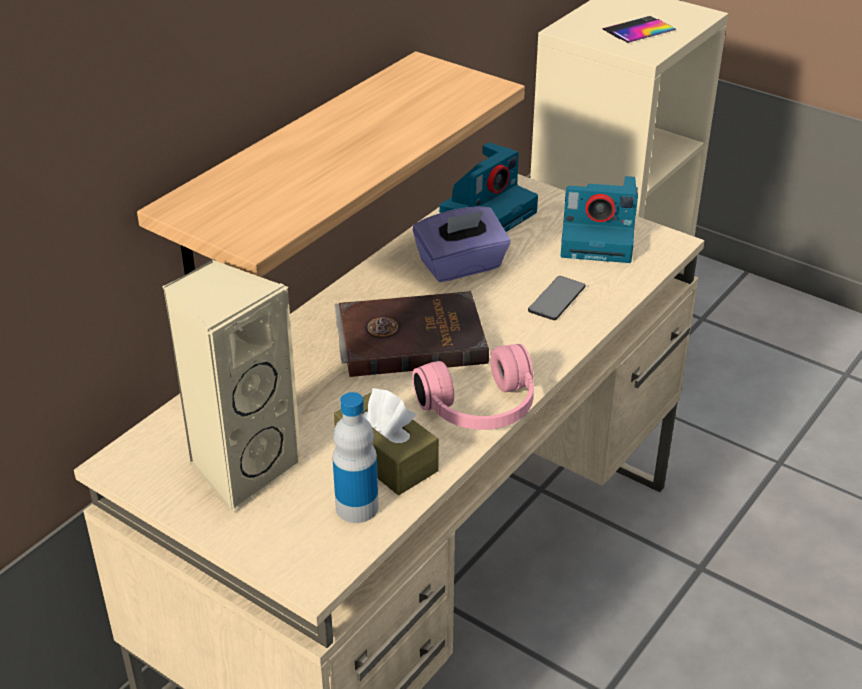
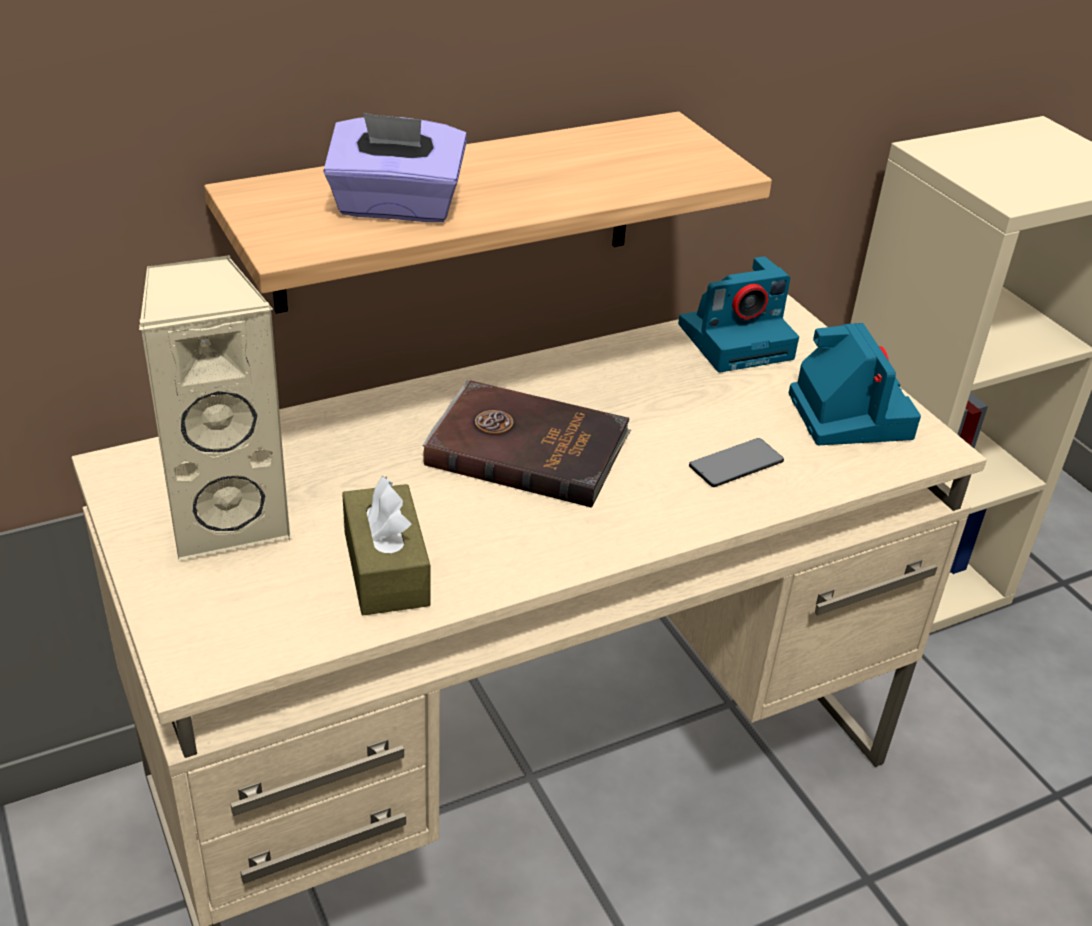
camera: 25 degrees right, 0 degrees up
(357, 507) = (306, 610): bottle -> none
(461, 266) = (653, 390): purple tissue box -> purple tissue box (396, 207)
(481, 409) = (539, 556): pink headphones -> none
(599, 239) = (847, 414): camera -> camera turned 135 degrees counterclockwise
(639, 30) = (1025, 172): phone -> none

